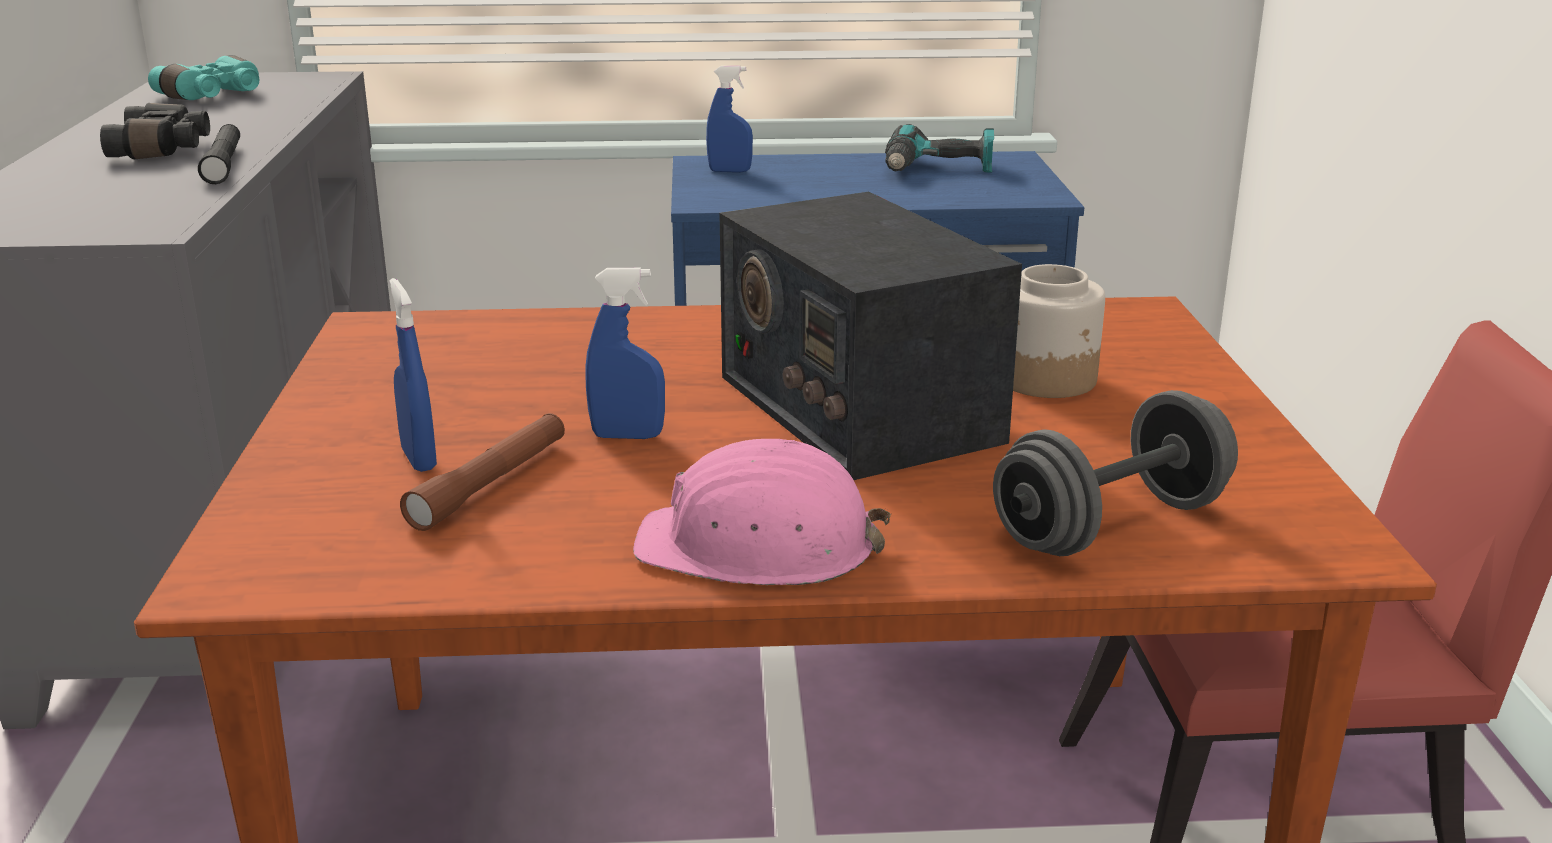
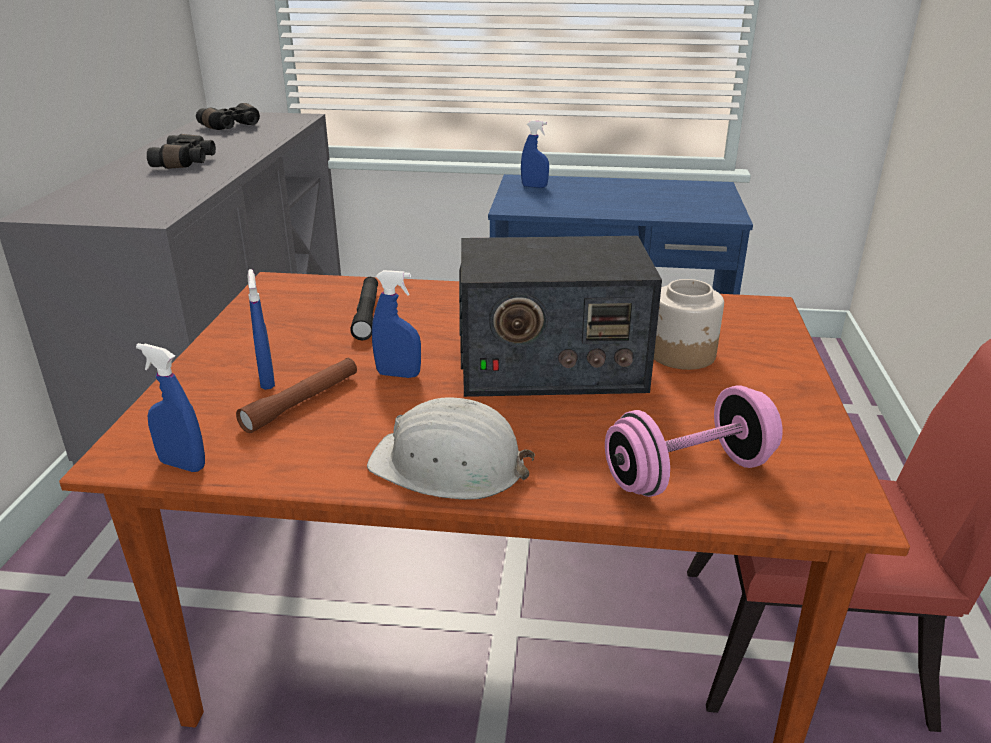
camera: 10 degrees right, 5 degrees up
(214, 95) = (233, 127): turquoise binoculars -> black binoculars
(224, 165) = (215, 175): black flashlight -> black flashlight (367, 315)
(335, 581) = (182, 465): none -> blue spray bottle
(758, 546) = (449, 466): pink hard hat -> white hard hat
(857, 408) = (550, 366): radio -> radio turned 75 degrees counterclockwise
(938, 170) = (665, 192): power drill -> none
(1111, 525) = (688, 473): grey dumbbell -> pink dumbbell

